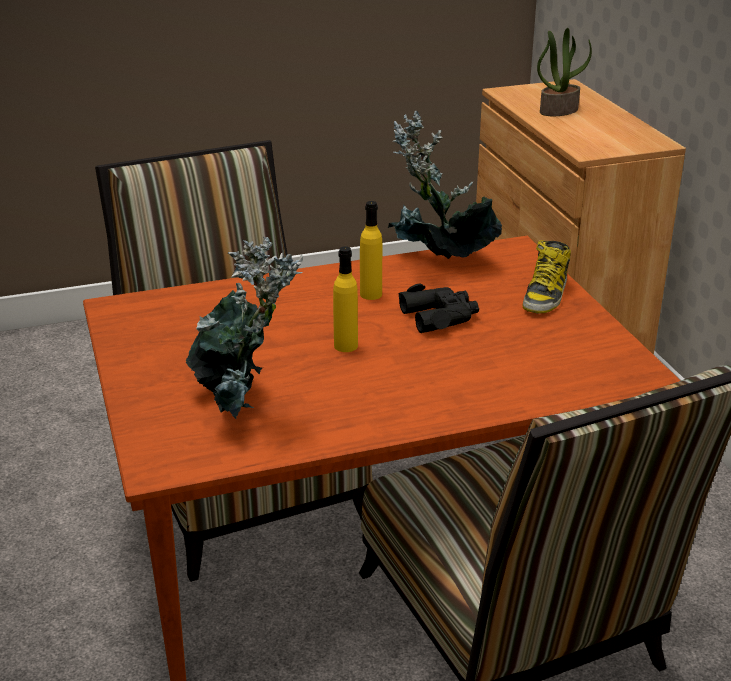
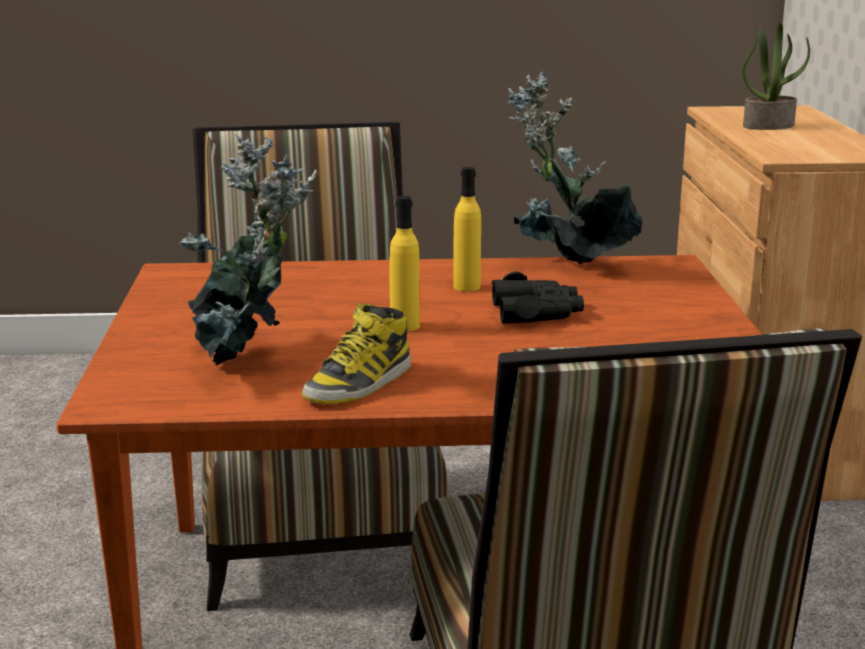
camera: 15 degrees right, 10 degrees down
(545, 295) = (683, 306): boot -> boot (359, 384)

